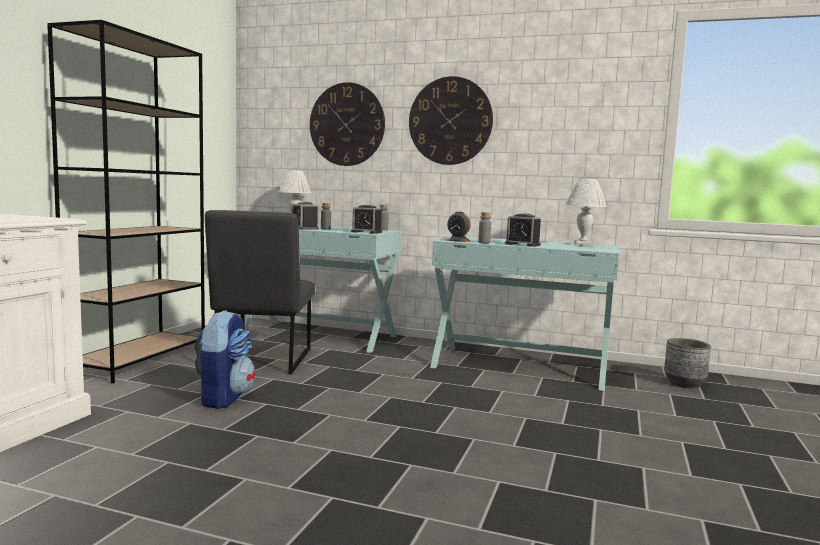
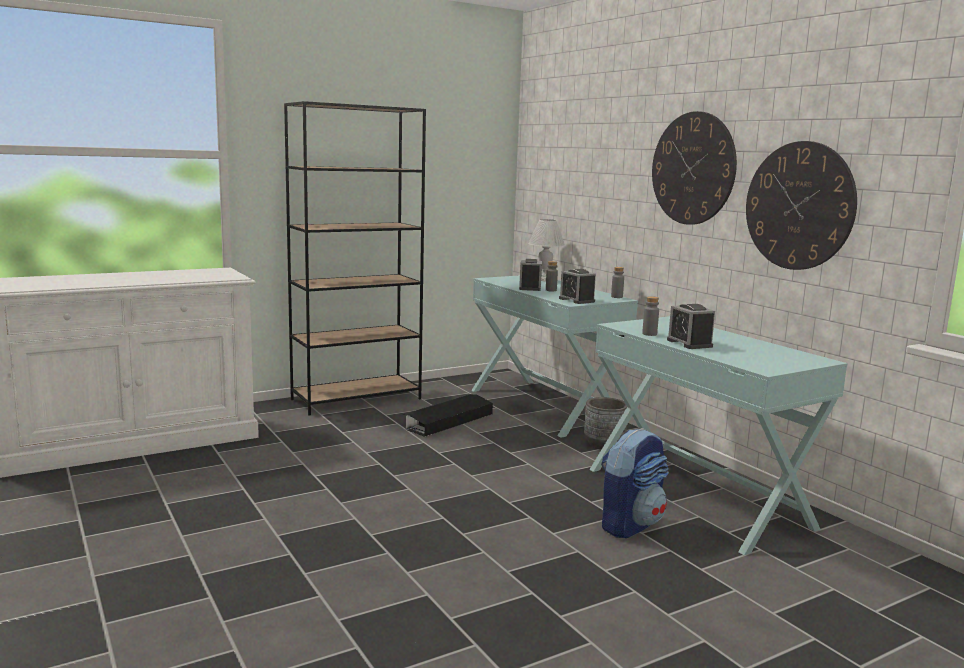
camera: 40 degrees right, 5 degrees up
(223, 398) = (358, 449): backpack -> backpack (630, 524)
(263, 360) = (448, 421): grey chair -> black storage box
(347, 124) = (600, 168): wall clock -> wall clock (799, 206)
(458, 240) = (630, 326): alarm clock -> none
(583, 244) = (791, 354): white table lamp -> none
(684, 383) = (895, 585): grey planter -> grey planter (604, 445)

